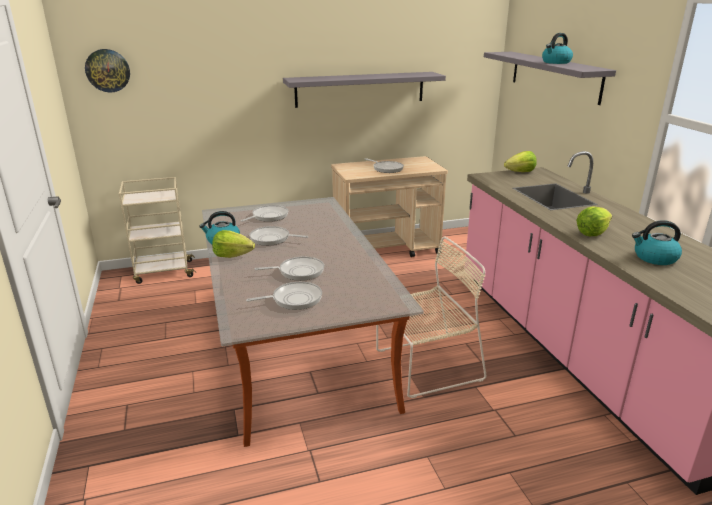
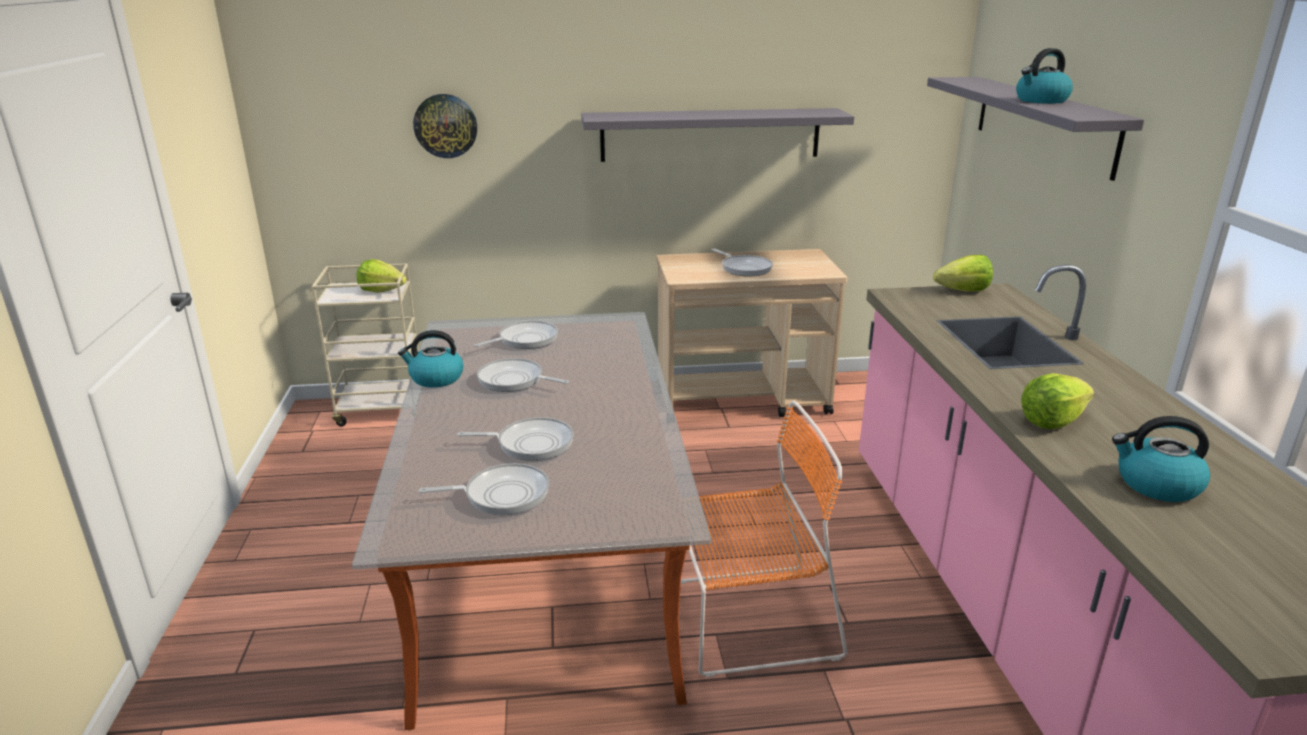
camera: 10 degrees right, 0 degrees up
(107, 70) = (307, 95): wall clock -> wall clock (445, 126)
(232, 255) = (439, 405): lettuce -> lettuce (381, 290)
(425, 365) = (747, 619): beige chair -> orange chair

